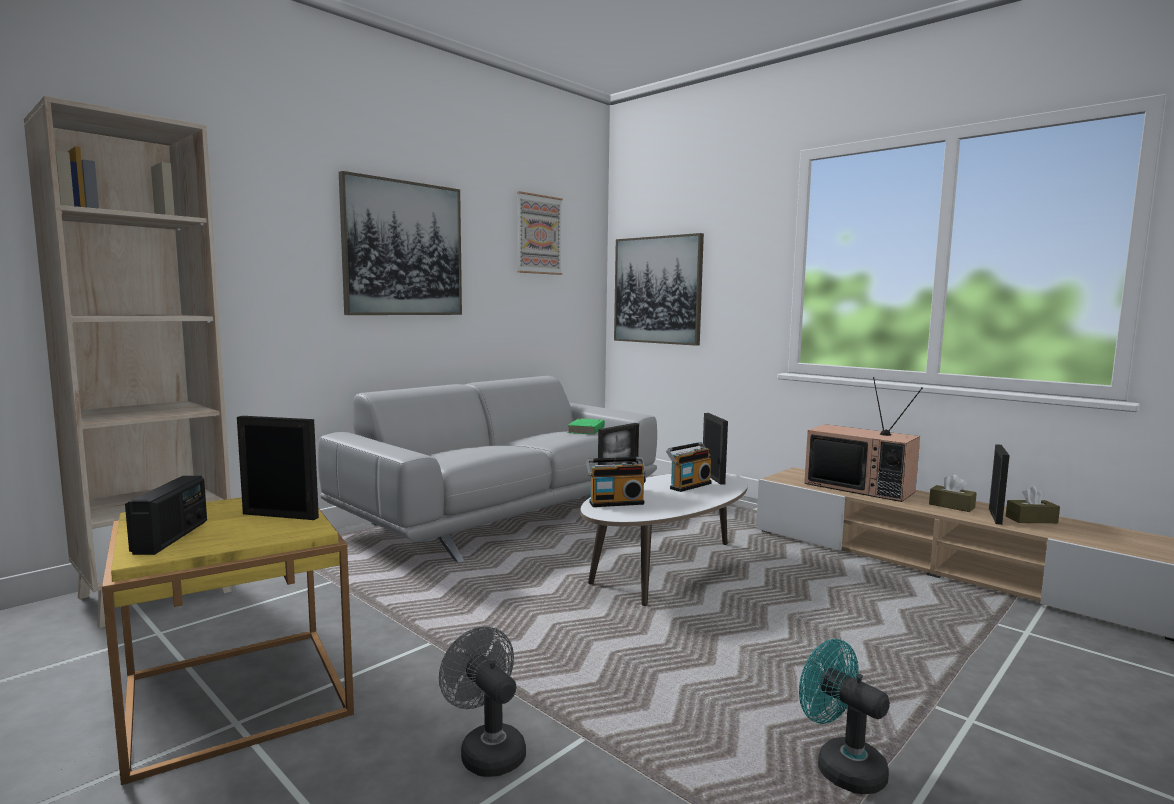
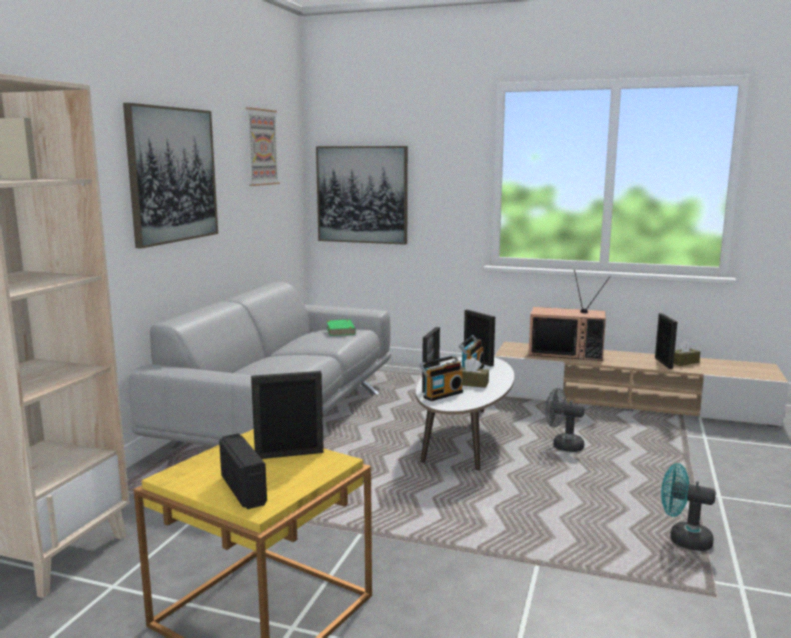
camera: 25 degrees left, 5 degrees up
(487, 750) = (489, 590): grey fan -> grey fan (562, 445)
(951, 506) = (633, 359): brown tissue box -> brown tissue box (471, 383)

